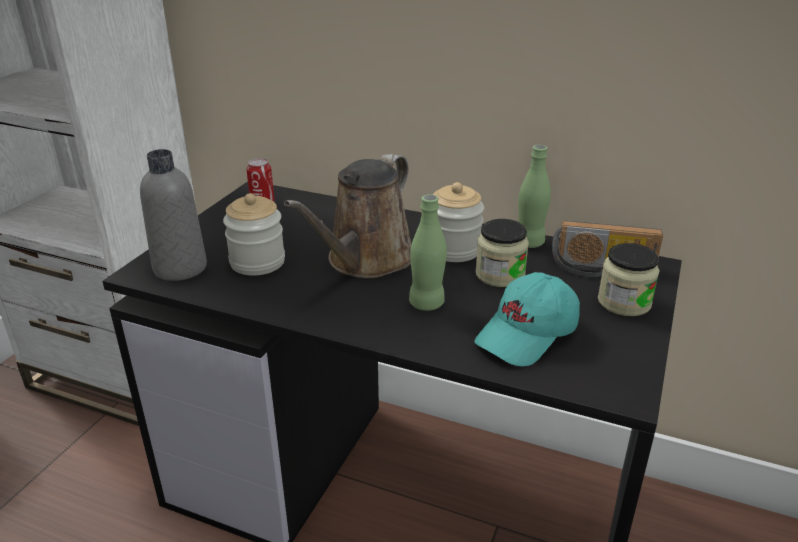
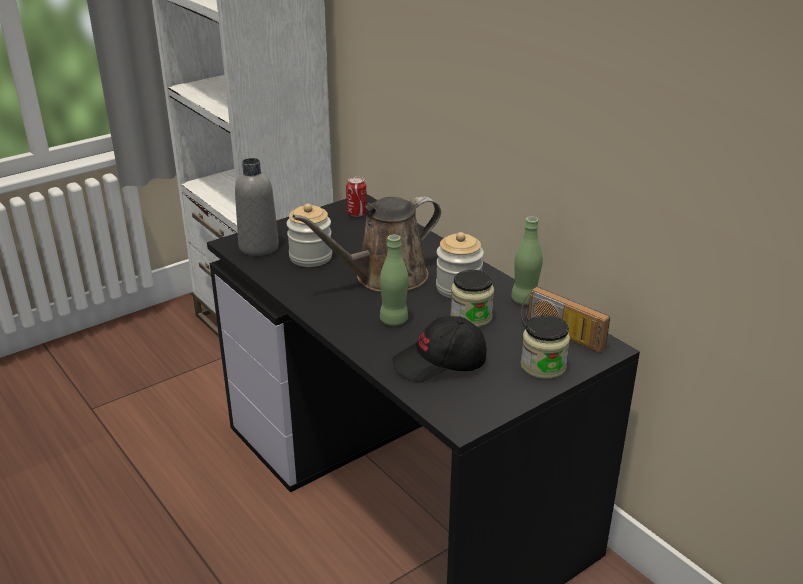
camera: 30 degrees right, 0 degrees up
(528, 335) = (440, 363): turquoise cap -> black cap

